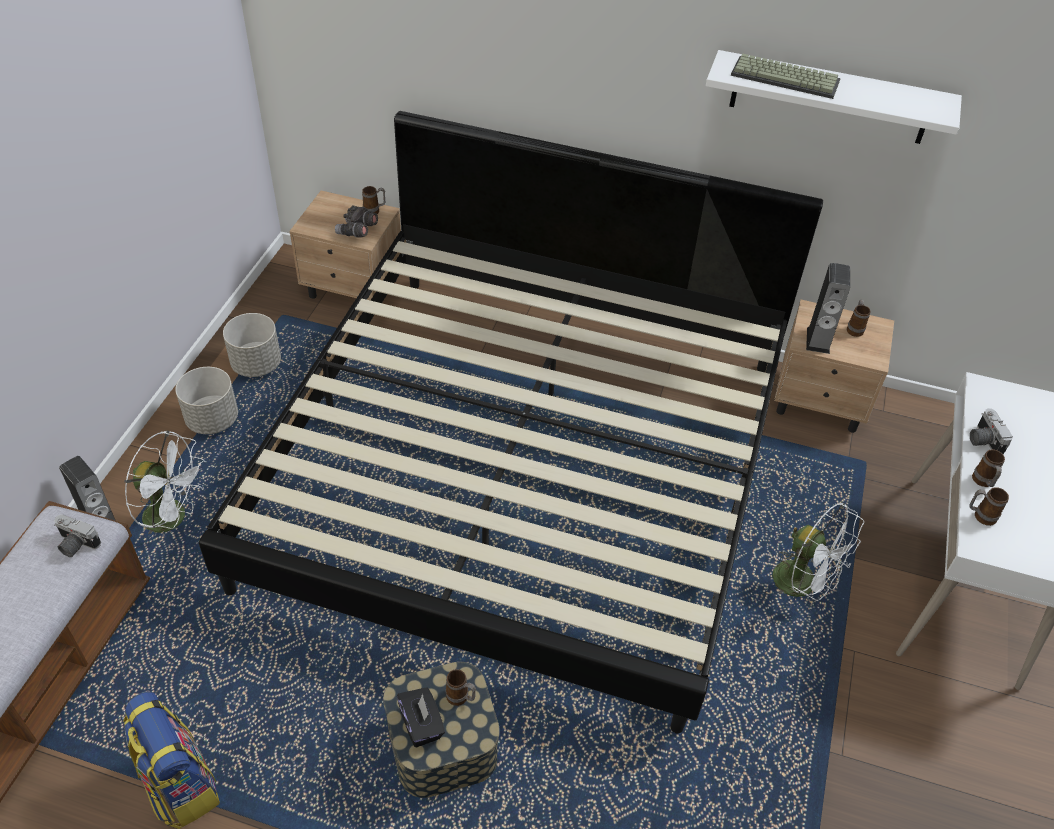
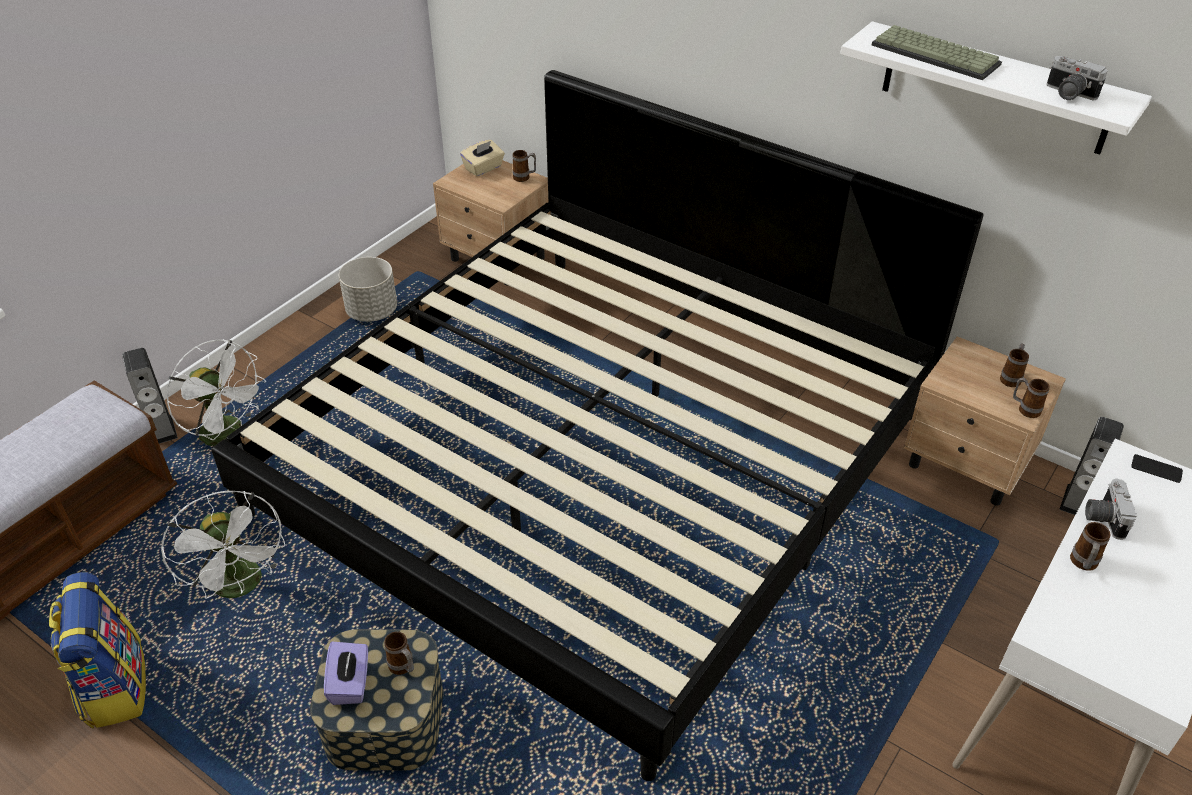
camera: 20 degrees right, 5 degrees down
(75, 545) = (92, 422): camera -> camera (1068, 94)
(212, 420) = (307, 354): grey planter -> none
(331, 207) = (484, 168): none -> beige tissue box
(357, 232) = (498, 193): grey binoculars -> none
(421, 724) = (350, 684): black tissue box -> purple tissue box
(803, 584) = (866, 657): white fan -> white fan (242, 587)
(818, 340) = (959, 382): speaker -> speaker (1077, 501)
(980, 516) = (1062, 601): mug -> mug (1024, 409)
(1003, 391) = (1156, 469): none -> phone

